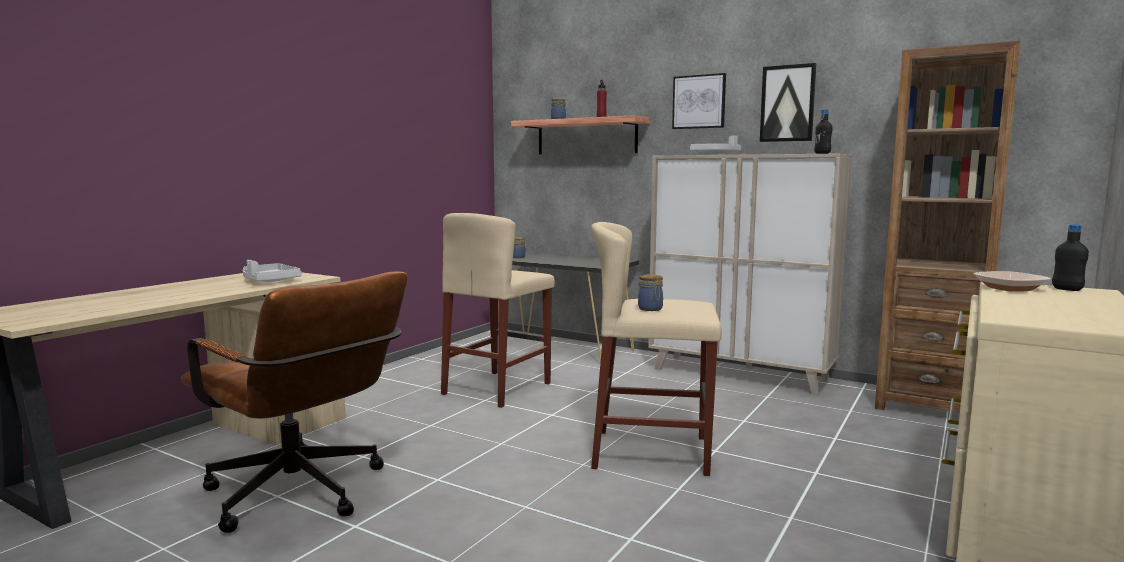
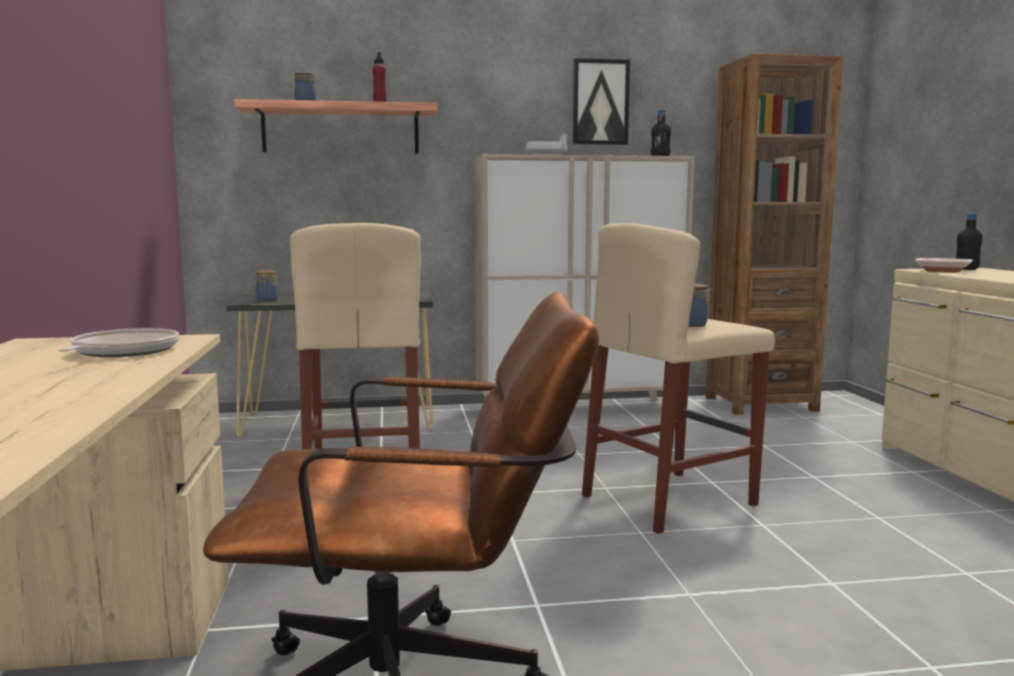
camera: 40 degrees left, 0 degrees up
(269, 281) = (122, 352): grey tray -> frying pan
(699, 102) = (498, 93): picture -> none

